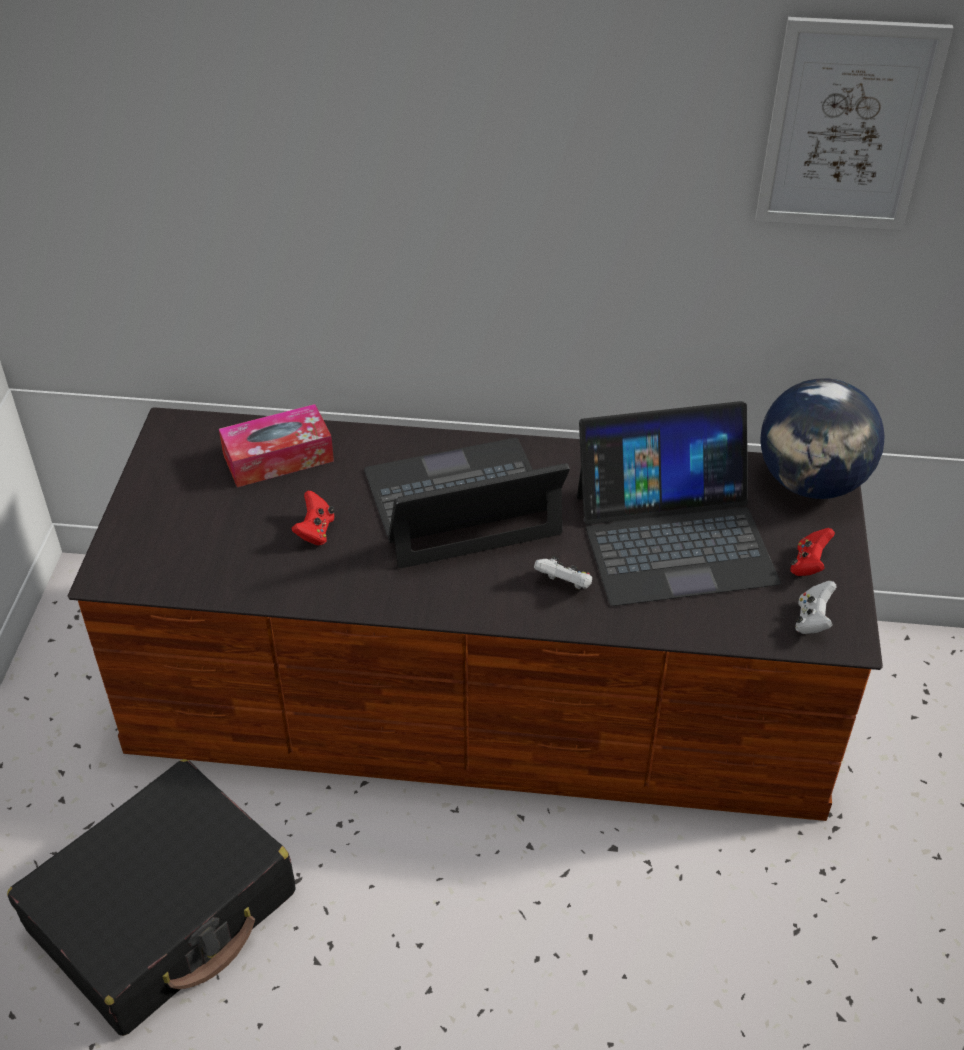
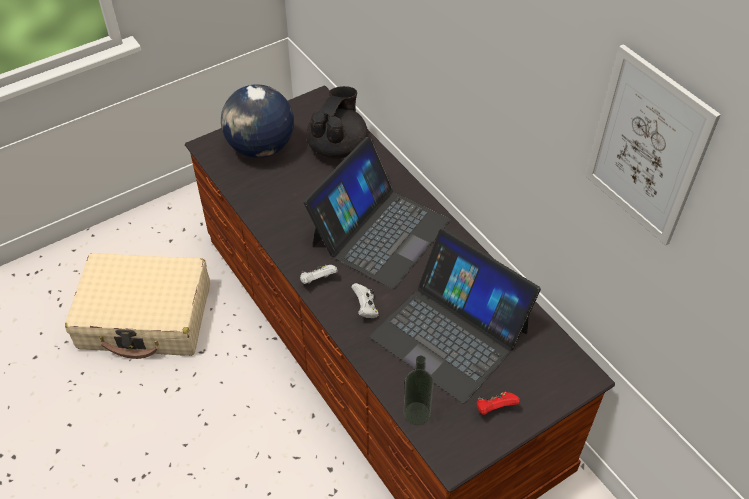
camera: 50 degrees right, 5 degrees up
(164, 911) = (146, 317): black suitcase -> beige suitcase
(278, 458) = (338, 147): tissue box -> black teapot
(315, 531) = (304, 192): red game controller -> none
(461, 504) = (379, 232): laptop -> laptop turned 90 degrees clockwise
(757, 630) = (416, 413): none -> bottle
(811, 483) = (566, 371): globe -> globe (260, 148)
(812, 620) = (451, 435): white game controller -> white game controller (317, 280)

